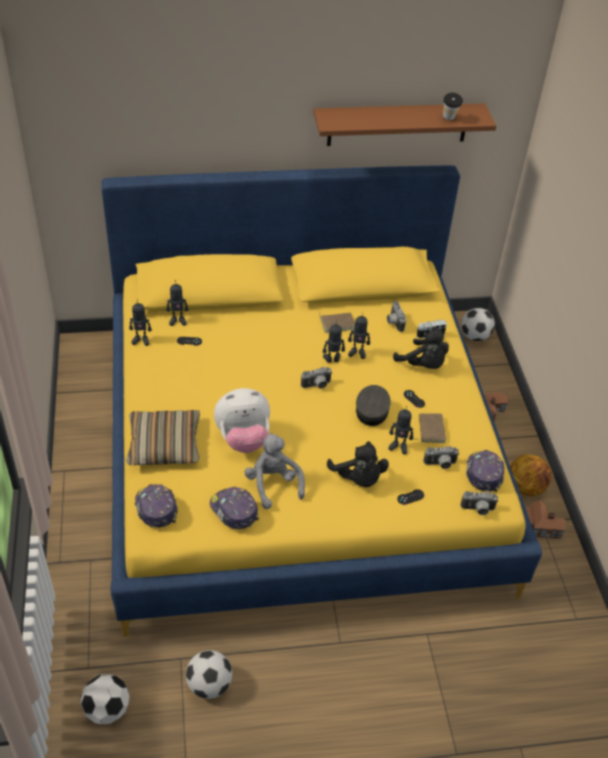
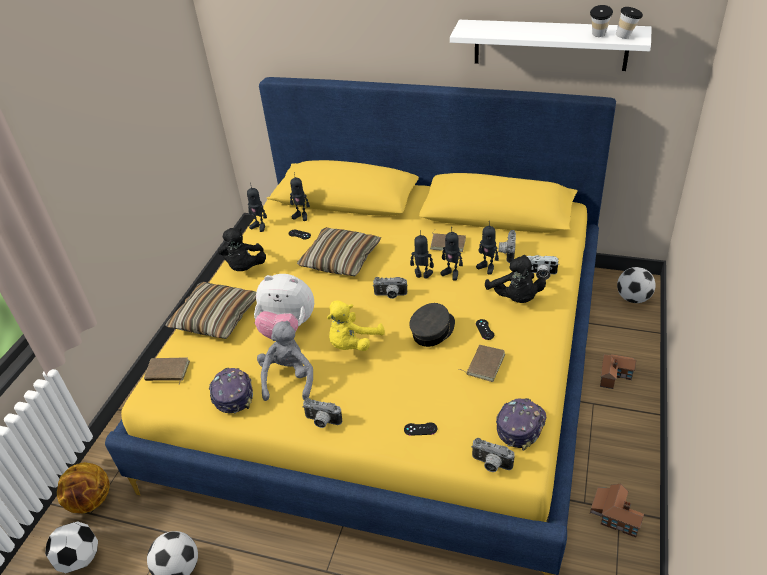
camera: 30 degrees right, 5 degrees down
(155, 508) = (167, 372): cap -> brown book
(247, 359) = (340, 260): none -> pillow
(310, 438) = (352, 344): none -> yellow plush toy
(358, 478) = (377, 395): black plush toy -> black plush toy (245, 267)
(398, 124) = (550, 45): brown shelf -> white shelf
(399, 446) = (440, 373): toy robot -> toy robot (487, 267)
(440, 464) = (475, 403): camera -> camera (322, 422)
(473, 118) = (627, 37): none -> cup
(526, 487) = (619, 467): basketball -> basketball (91, 501)

